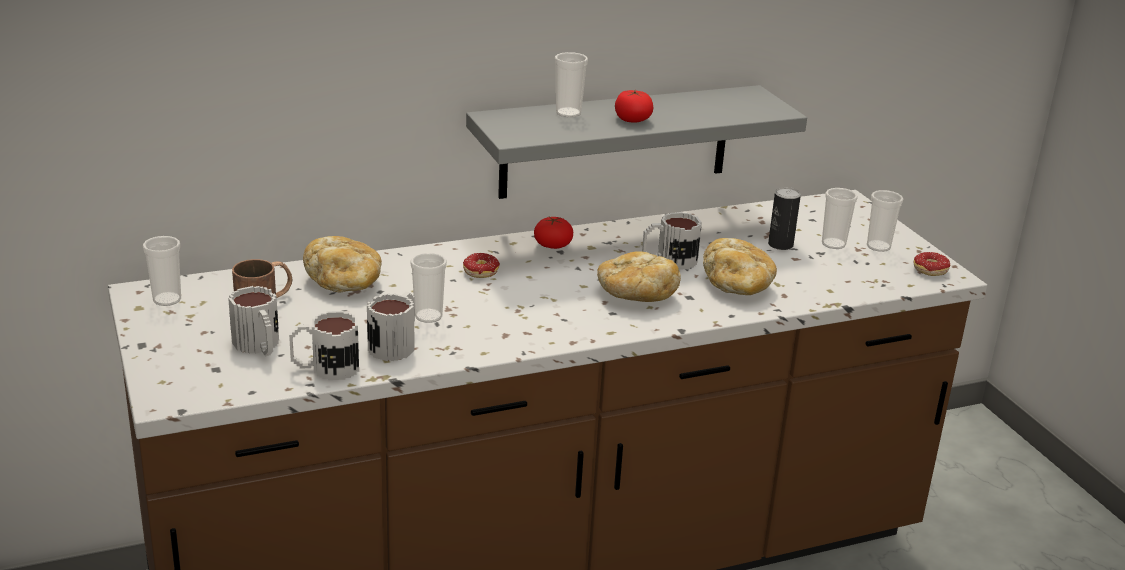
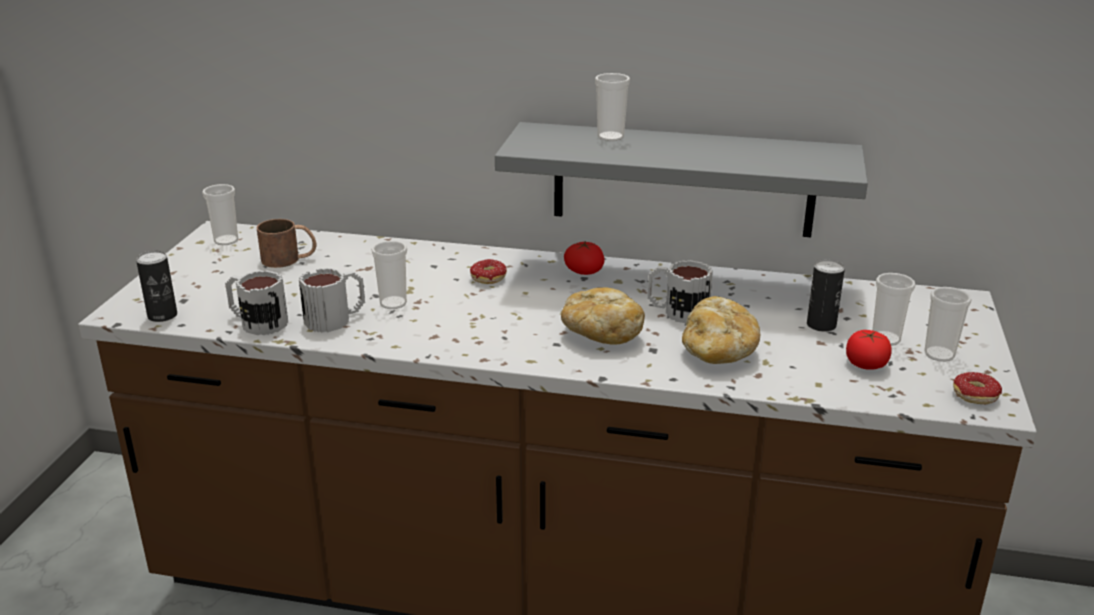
camera: 35 degrees right, 0 degrees up
(218, 389) = (162, 315): none -> can
(259, 346) = (236, 292): mug -> none
(344, 283) = (367, 259): bread -> none
(632, 119) = (665, 152): tomato -> tomato (866, 364)

